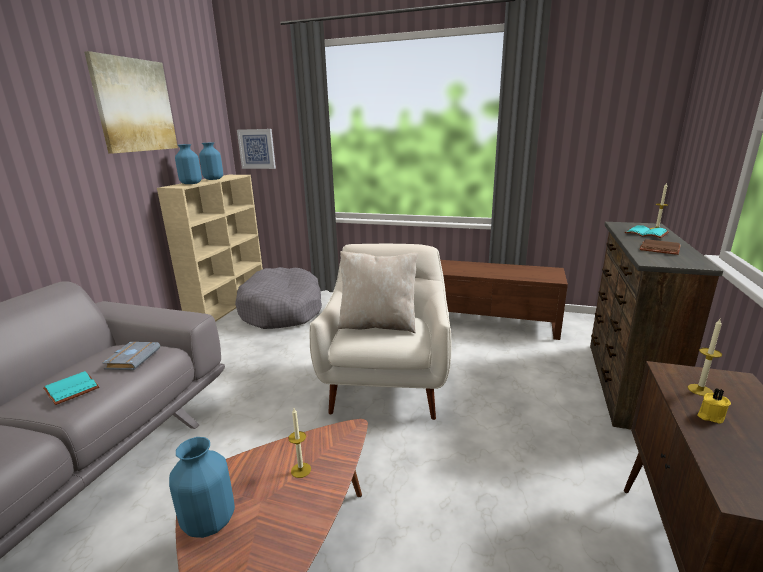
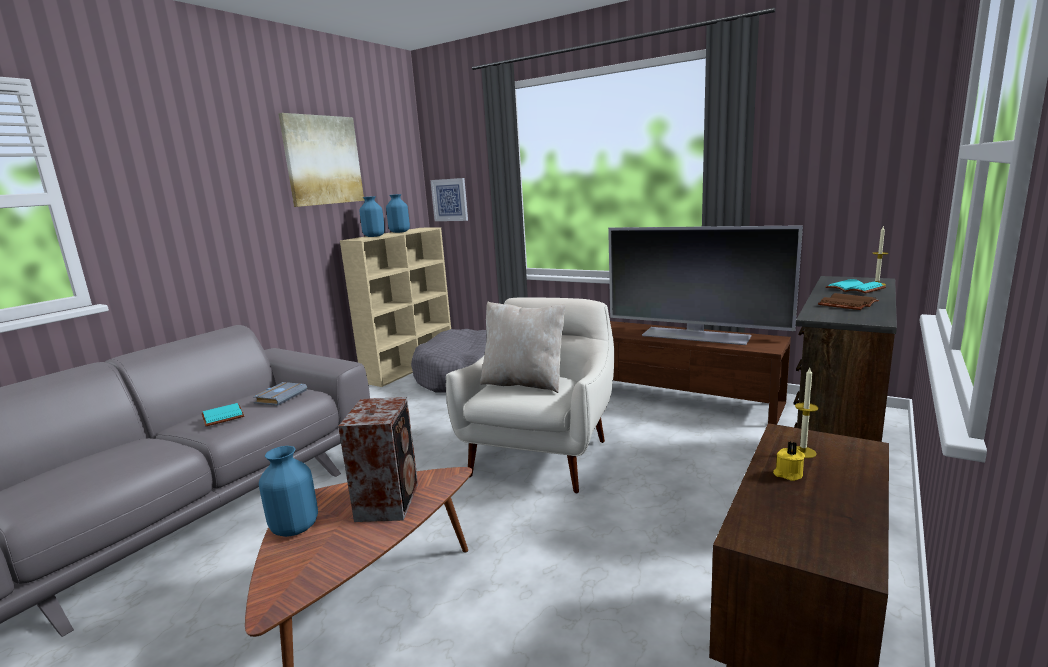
camera: 15 degrees right, 5 degrees down
(301, 470) = (389, 501): candle -> speaker
(491, 269) = (695, 335): none -> television

